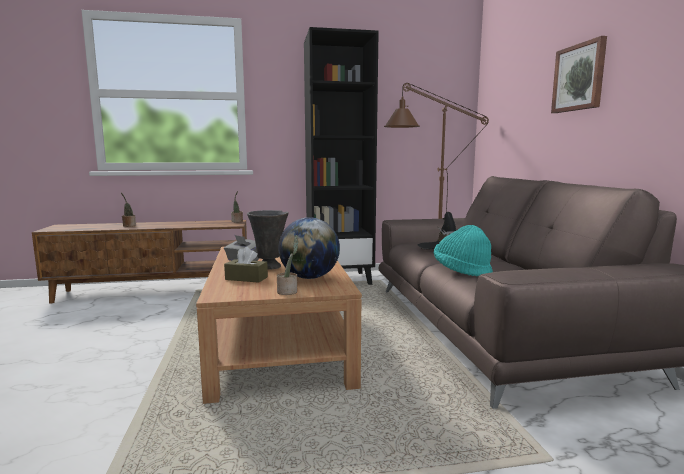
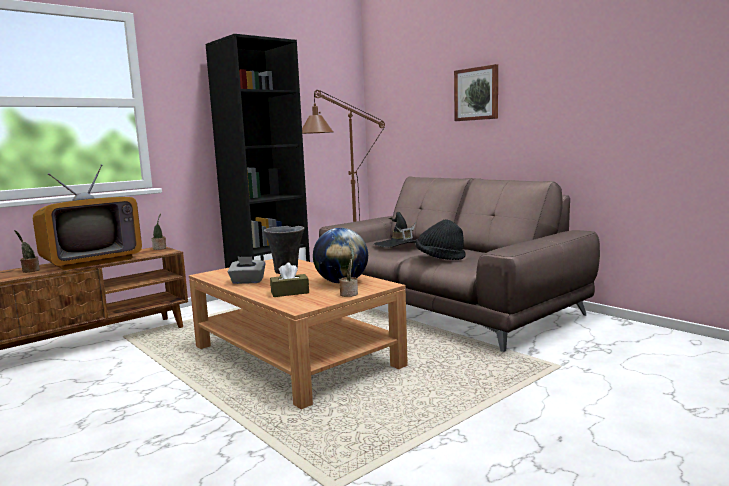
camera: 30 degrees left, 0 degrees up
(176, 224) = (91, 261): none -> television
(461, 270) = (439, 258): turquoise hat -> black hat

